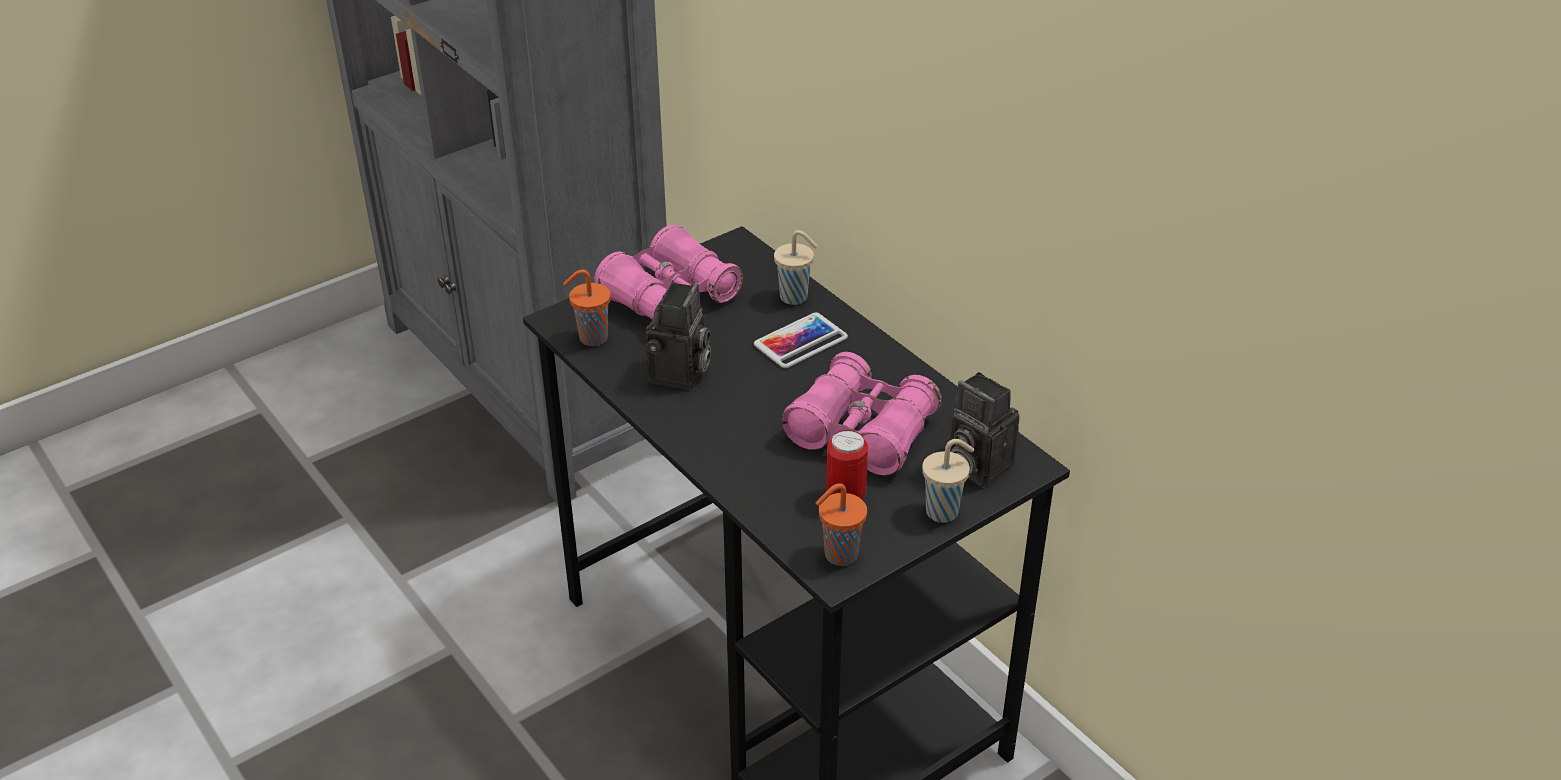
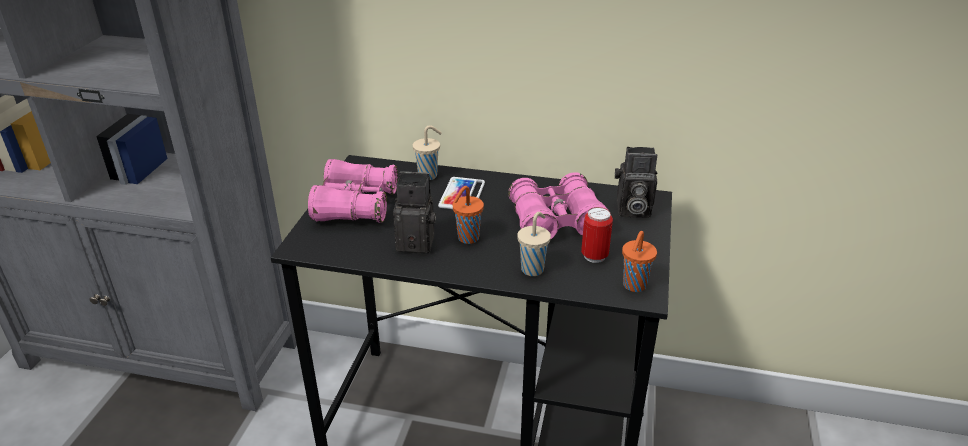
camera: 40 degrees left, 5 degrees down
(591, 338) = (334, 247): orange cup -> orange cup (467, 238)
(680, 375) = (418, 242): camera -> camera turned 60 degrees counterclockwise
(944, 512) = (649, 238): beige cup -> beige cup (533, 269)

